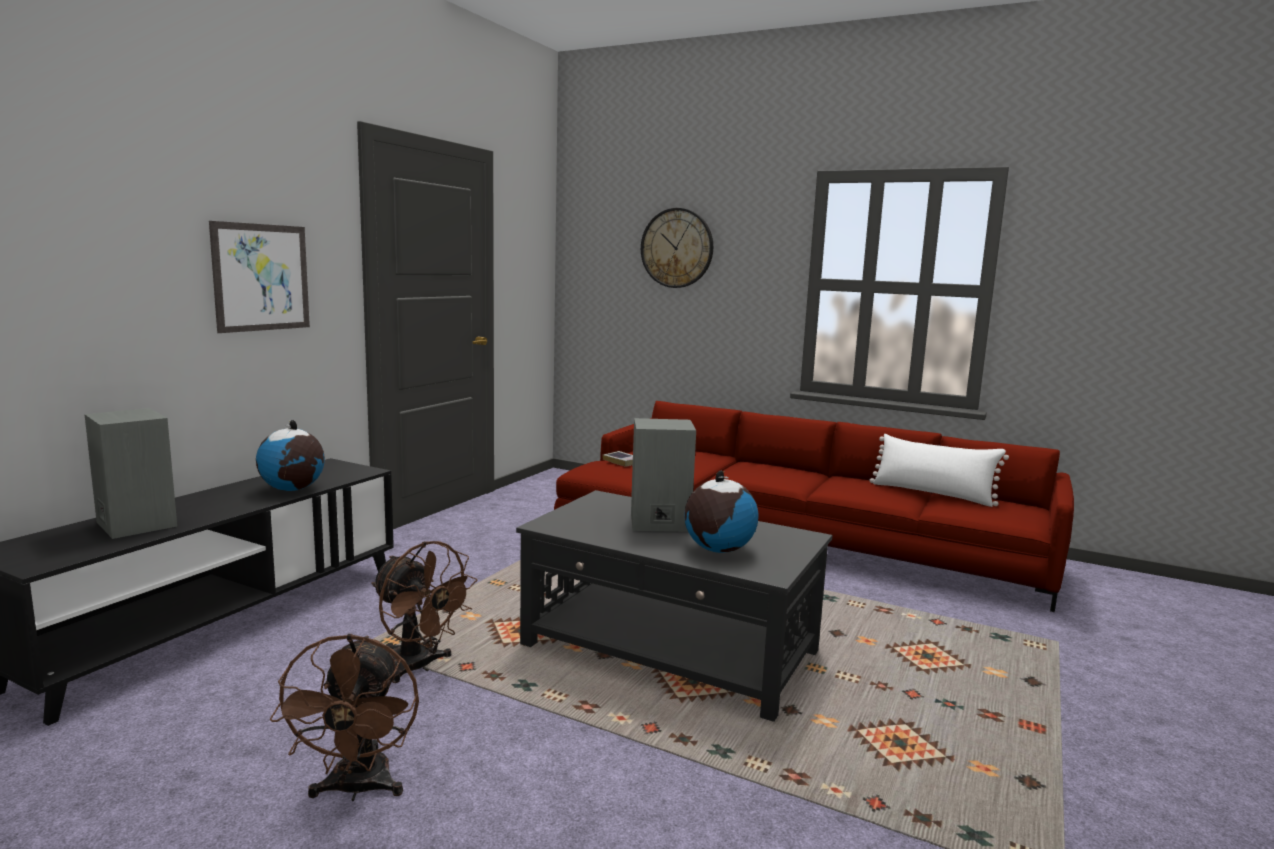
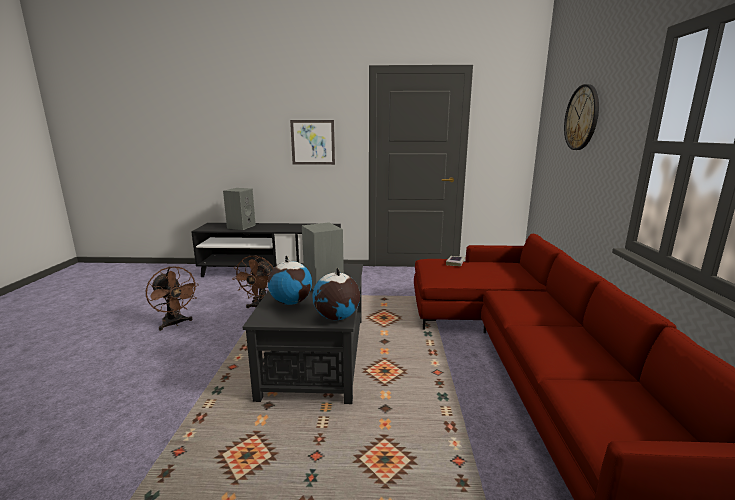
camera: 65 degrees right, 5 degrees up
(293, 489) = (294, 229): globe -> globe (336, 317)
(357, 789) = (175, 324): brown fan -> brown fan turned 105 degrees counterclockwise
(932, 493) = (611, 377): white pillow -> none

